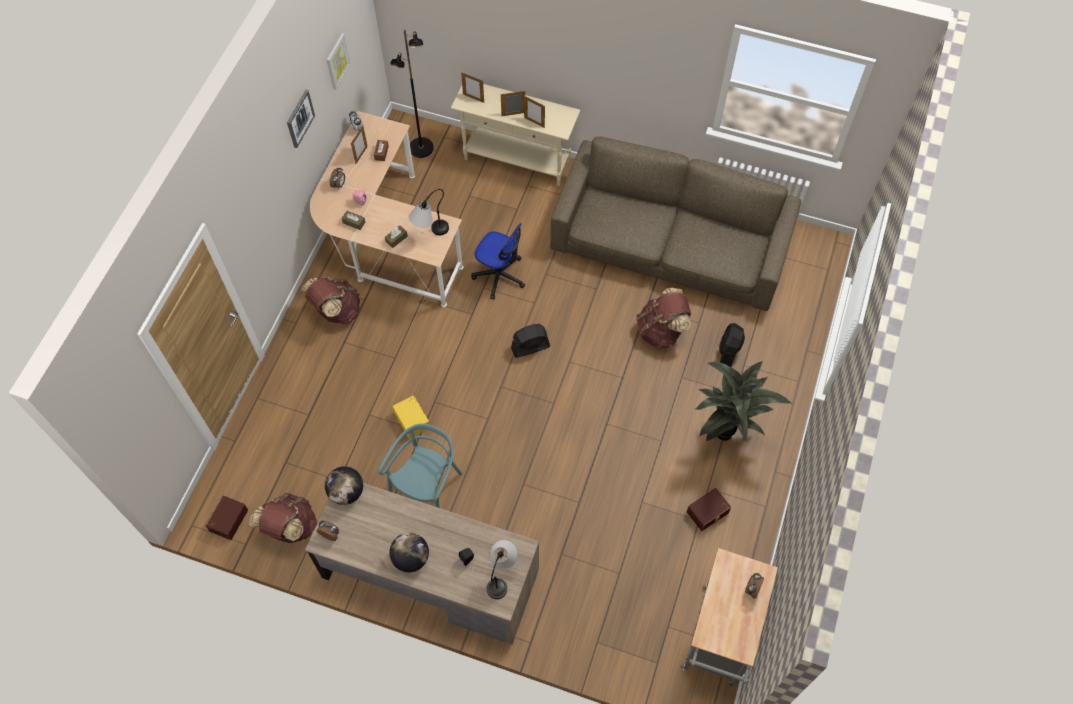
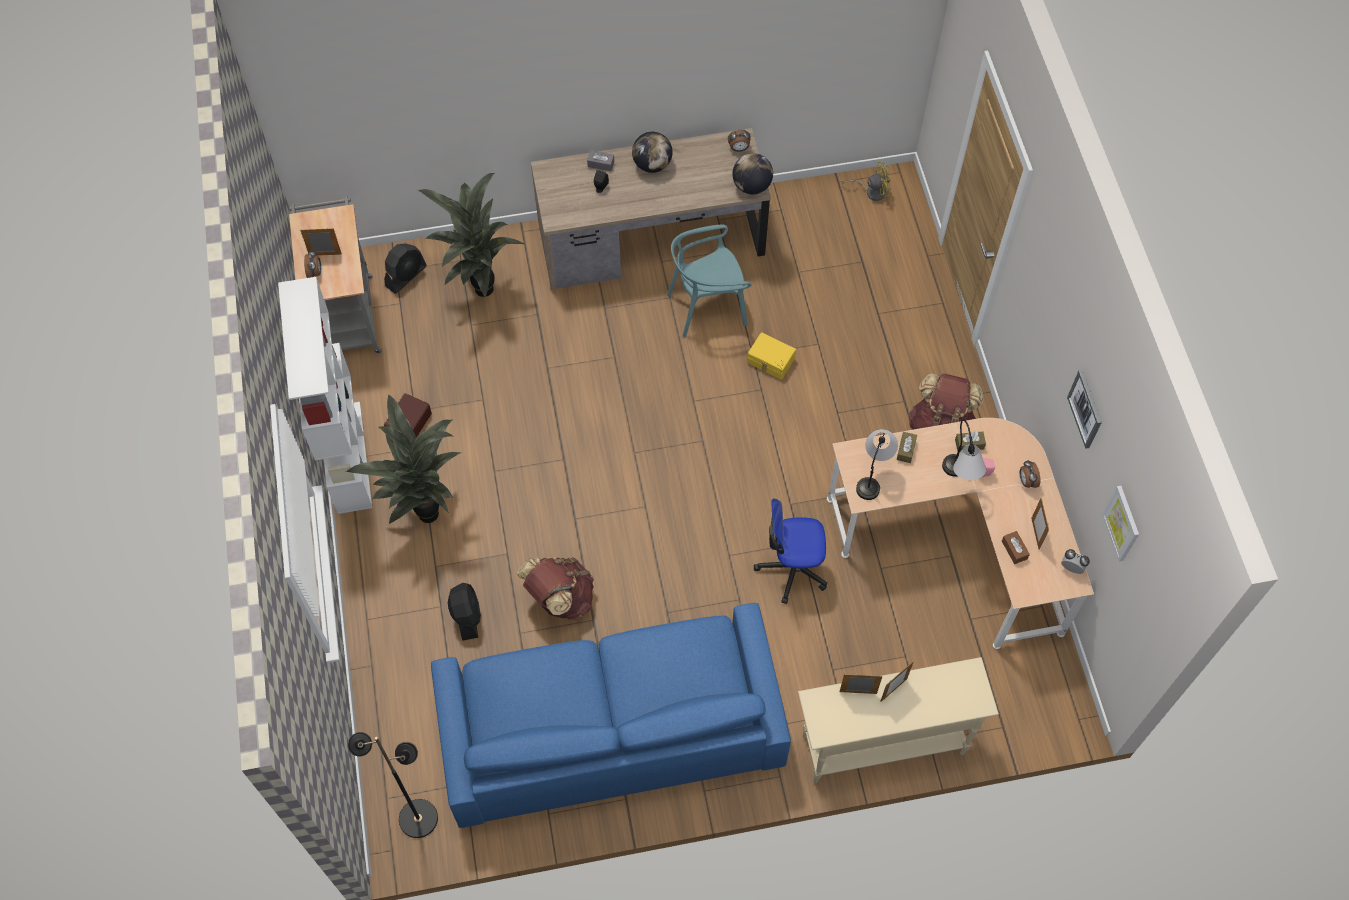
camera: 150 degrees right, 0 degrees up
(228, 520) = (872, 191): brown storage box -> yellow fan
(290, 528) = (810, 212): brown backpack -> none
(421, 148) = (1018, 692): black floor lamp -> black floor lamp (418, 818)
(427, 488) = (707, 307): turquoise chair -> turquoise chair turned 75 degrees clockwise
(452, 583) = (601, 164): none -> grey tissue box
(473, 98) = (962, 687): picture frame -> picture frame (325, 255)
(501, 575) = (560, 190): table lamp -> table lamp (958, 480)
(530, 347) = (699, 500): black fan -> black fan (406, 276)
(595, 605) = (479, 288): none -> potted plant
(670, 243) = (611, 726): brown sofa -> blue sofa
(766, 508) = (348, 456): none -> white bookcase

